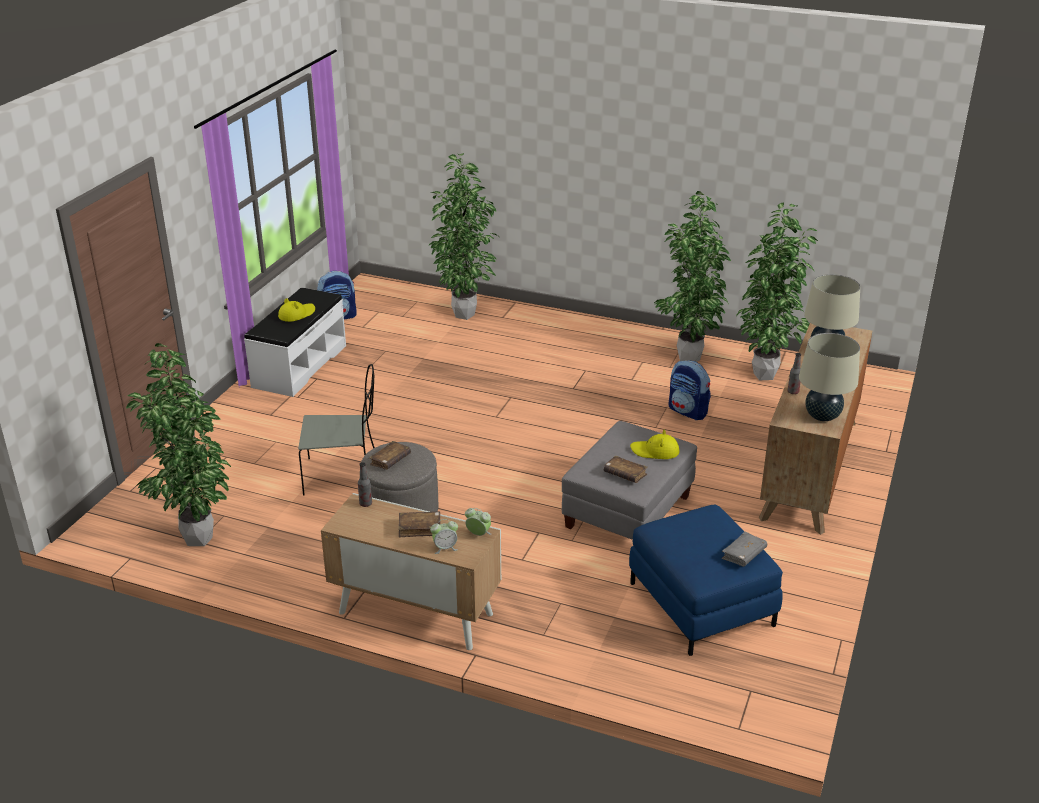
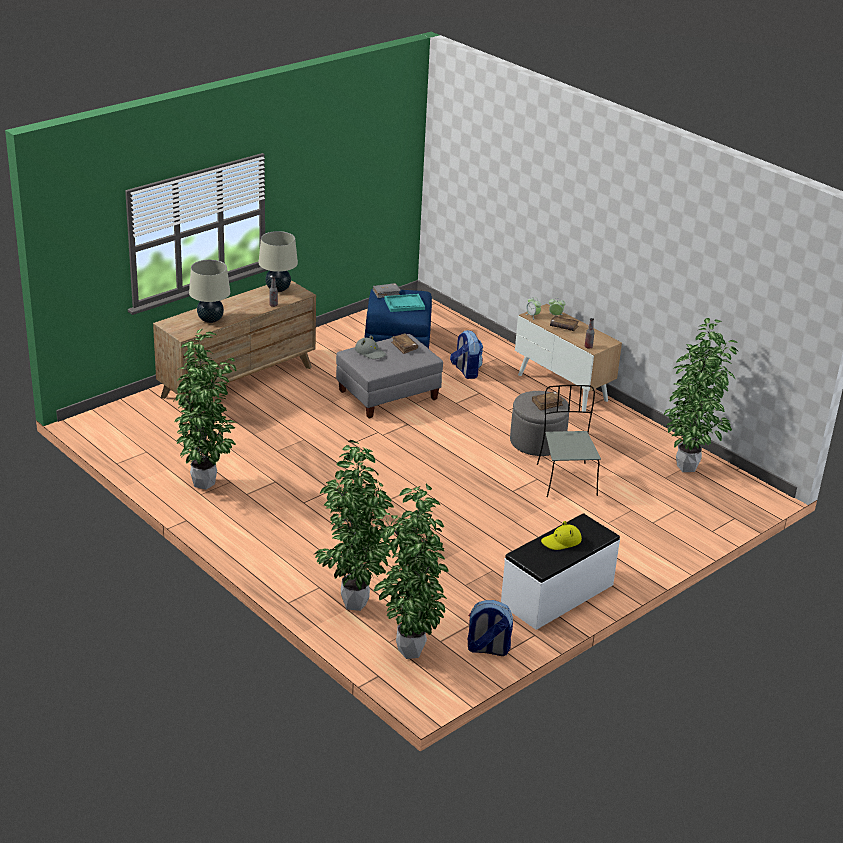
camera: 155 degrees left, 0 degrees up
(343, 475) = (566, 479): grey chair -> grey chair turned 60 degrees clockwise
(655, 451) = (370, 352): yellow hat -> grey hat
(688, 411) = (265, 442): backpack -> backpack (466, 371)
(697, 542) = (404, 304): none -> turquoise tray
(767, 375) = (164, 449): potted plant -> potted plant (407, 650)

